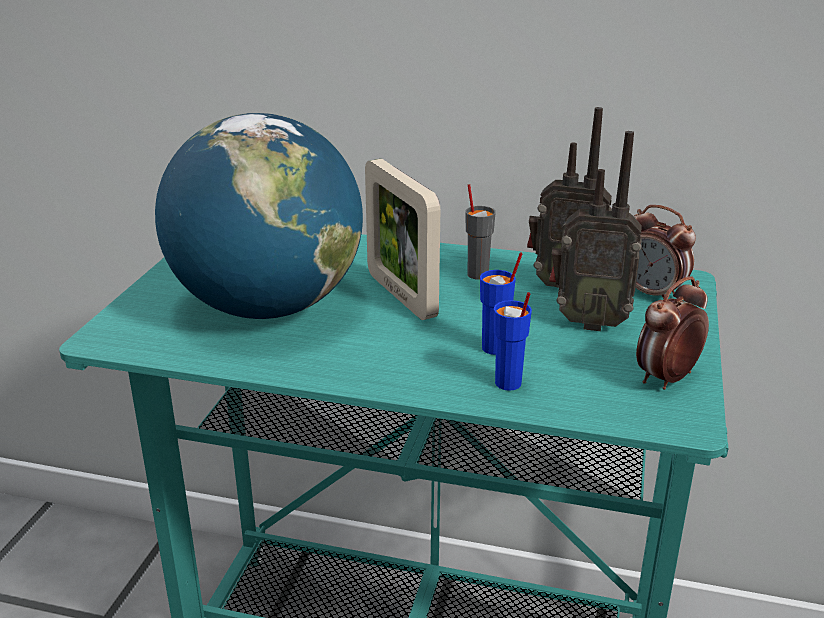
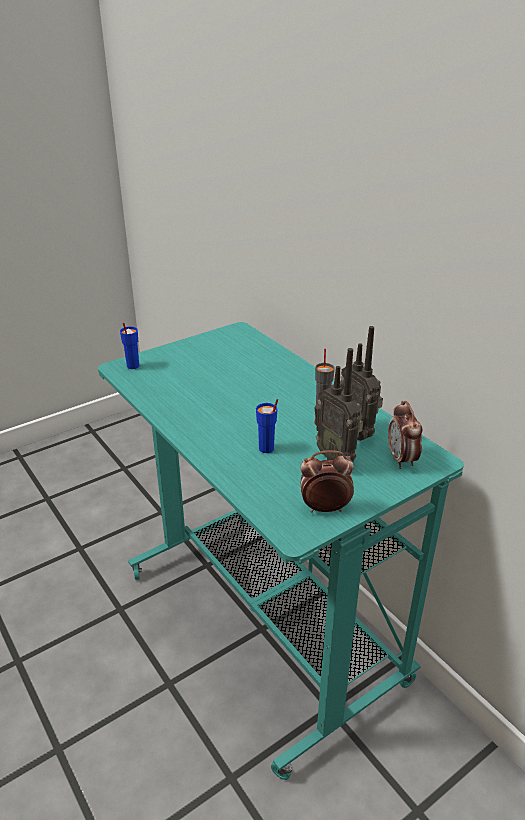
camera: 40 degrees right, 5 degrees up
(268, 307) = (199, 380): globe -> none
(401, 295) = (266, 400): picture frame -> none
(508, 383) = (244, 469): blue cup -> blue cup (132, 366)

